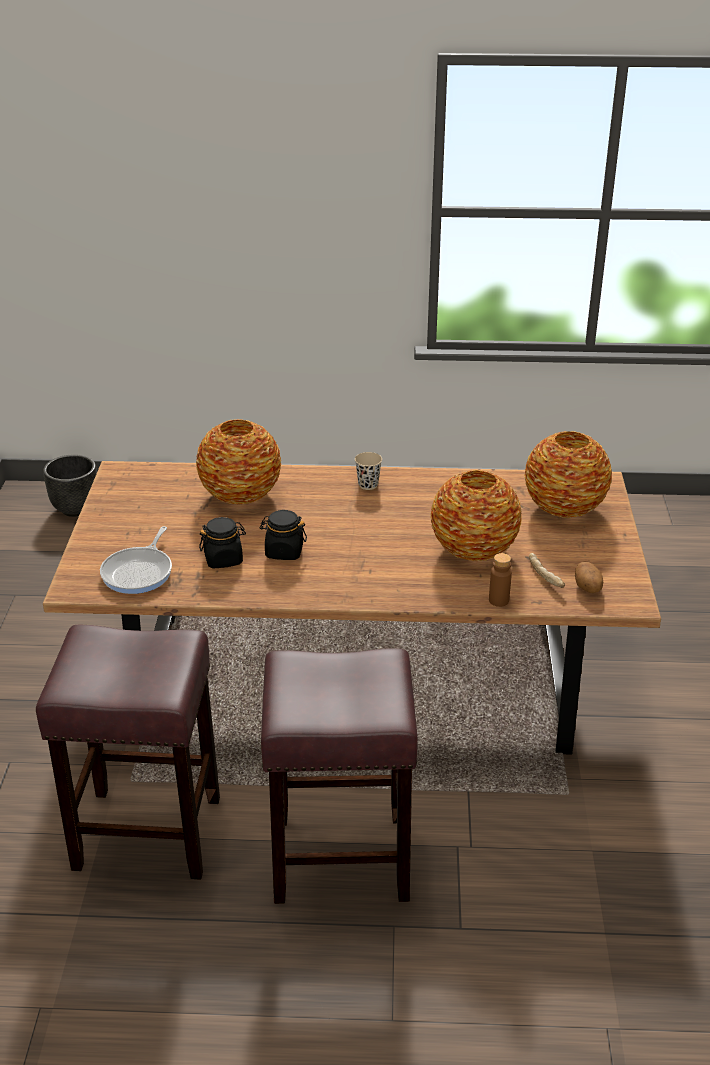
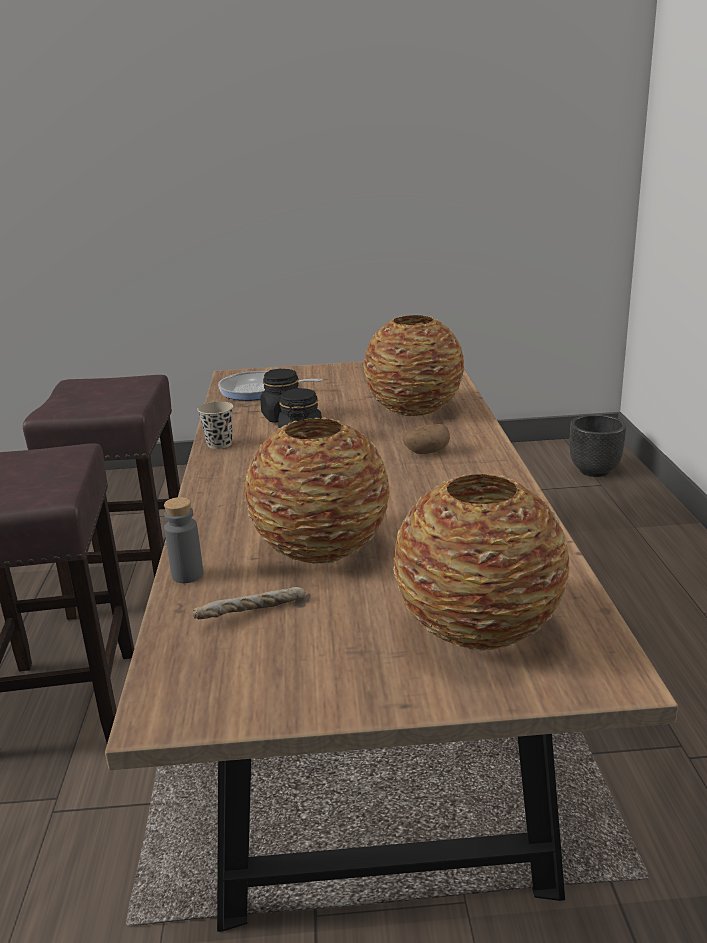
camera: 85 degrees right, 10 degrees down
(368, 485) = (472, 467): beige cup -> beige cup (219, 444)
(498, 600) = (187, 575): brown bottle -> grey bottle
(588, 588) = (213, 658): potato -> potato (426, 452)

